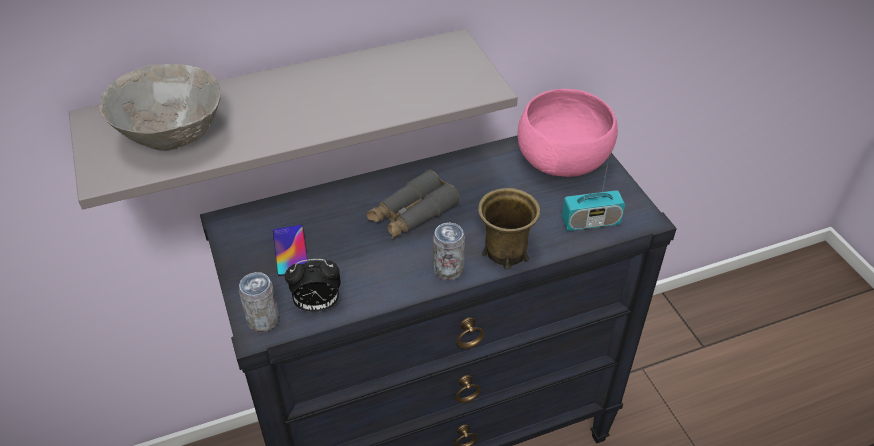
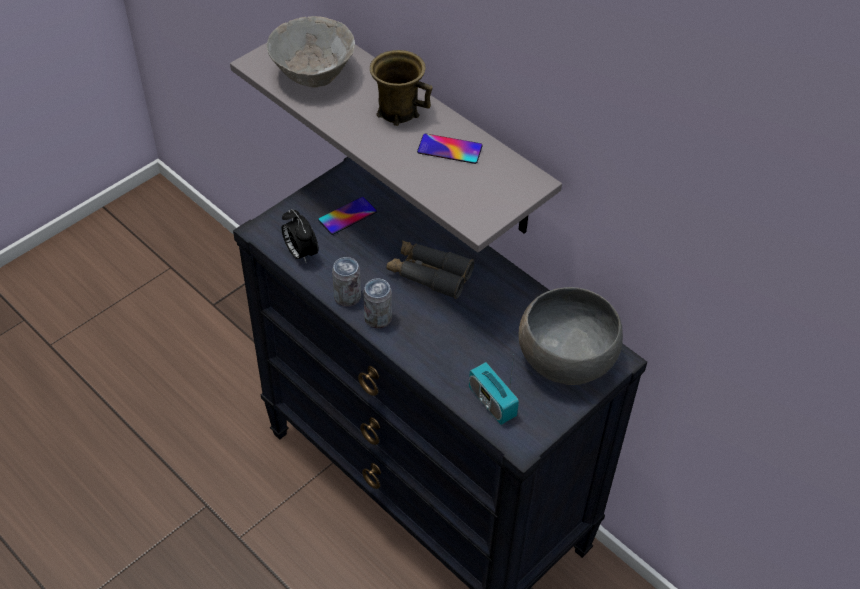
camera: 65 degrees right, 5 degrees up
(263, 320) = (272, 229): can -> can (347, 297)
(373, 76) = (449, 149): none -> phone
(505, 251) = (420, 350): brown mug -> brown mug (398, 110)
(561, 161) = (565, 359): pink bowl -> grey bowl

